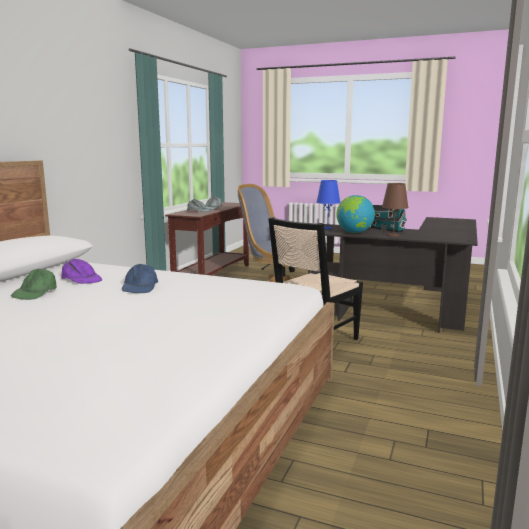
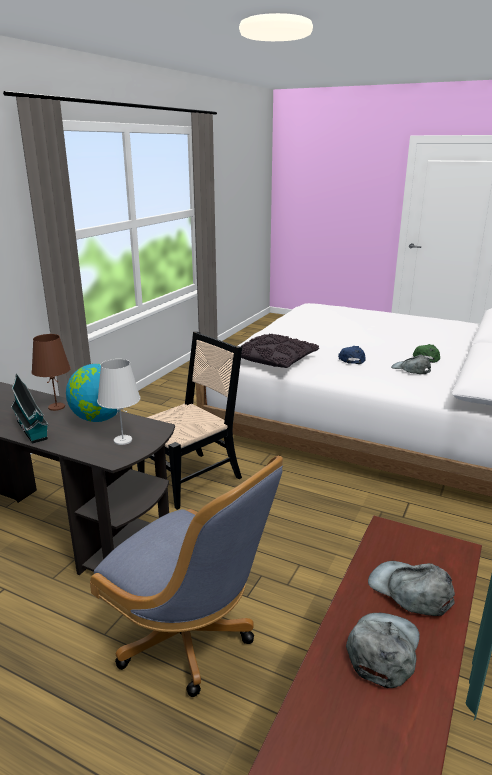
camera: 175 degrees left, 10 degrees up
(81, 279) = (411, 369): purple cap -> grey cap
(237, 284) = (275, 360): none -> black pillow
(327, 228) = (123, 440): blue table lamp -> white table lamp

